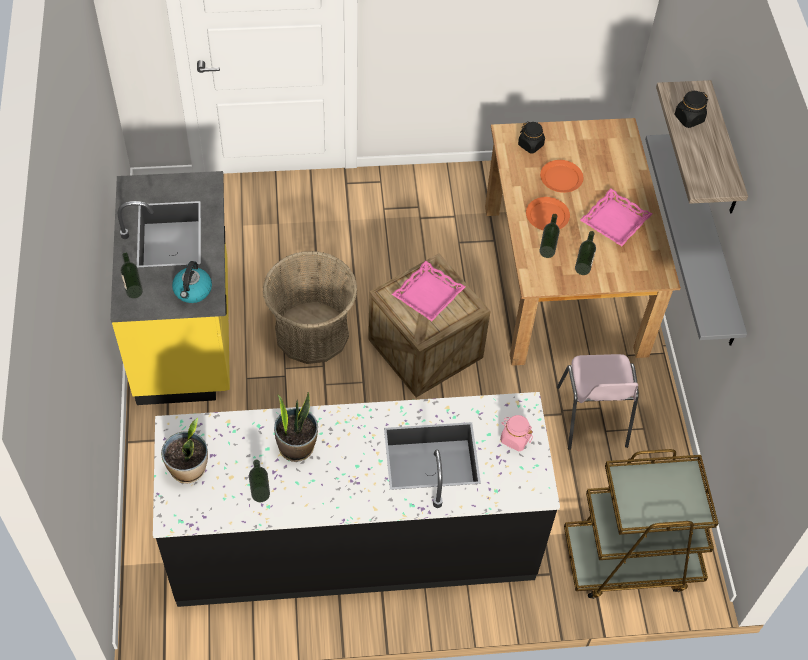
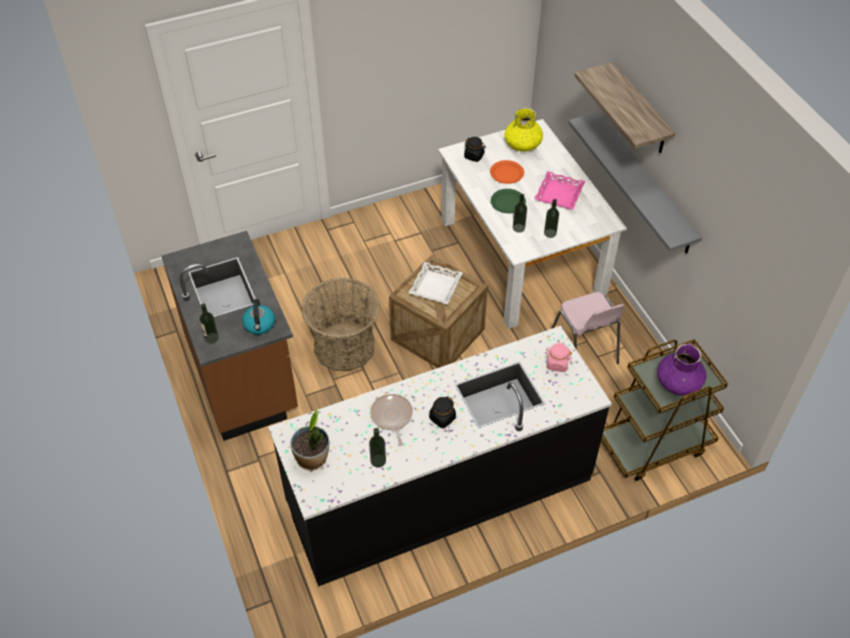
camera: 15 degrees left, 5 degrees down
(187, 333) = (243, 375): yellow counter -> brown counter
(296, 446) = (392, 417): potted plant -> frying pan
(428, 294) = (435, 286): pink tray -> white tray
(547, 215) = (508, 202): orange plate -> green plate
(565, 279) = (523, 256): brown dining table -> white dining table
(596, 145) = (523, 144): none -> yellow vase
(659, 504) = (678, 383): none -> purple vase
(689, 118) = (609, 91): black jar -> black jar (442, 418)

